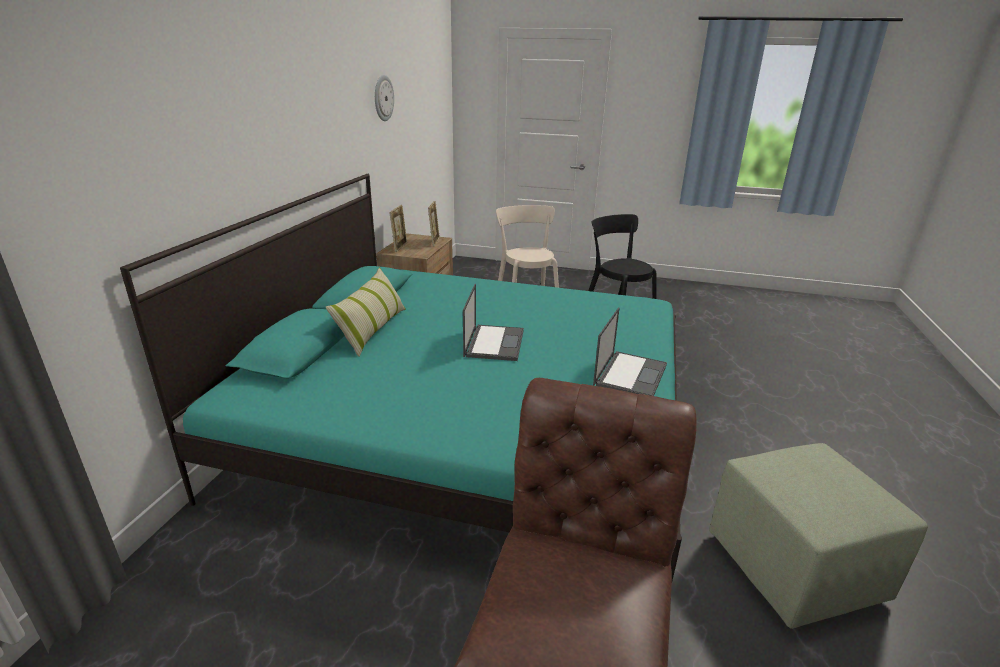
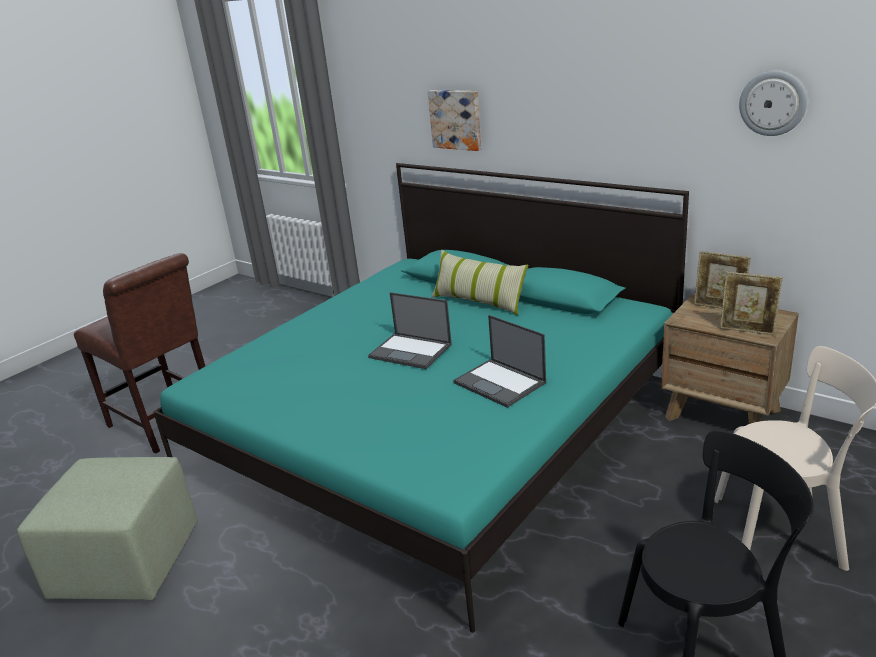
camera: 115 degrees right, 0 degrees up
(196, 161) = (456, 119): none -> picture
(630, 374) = (296, 411): laptop -> laptop (500, 383)

